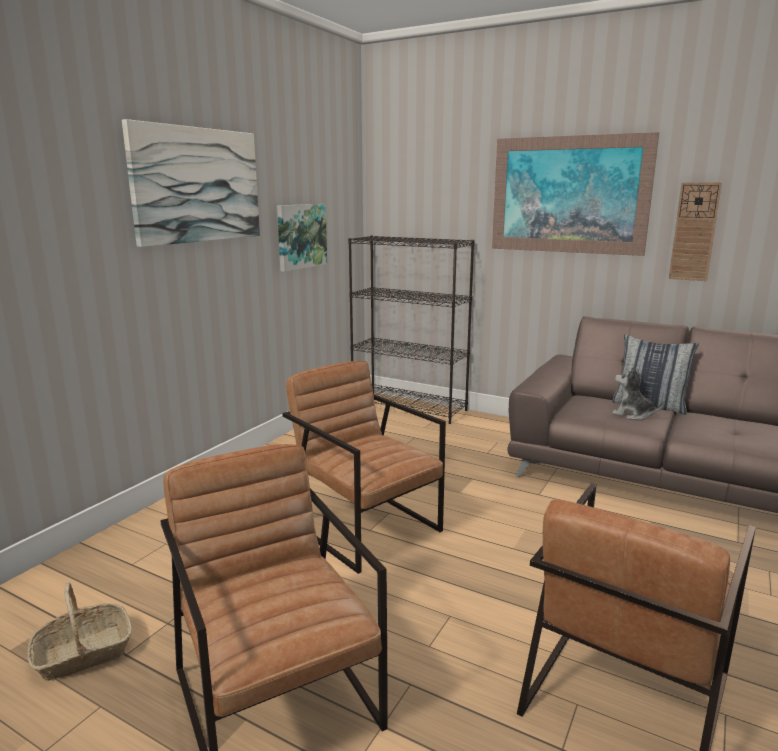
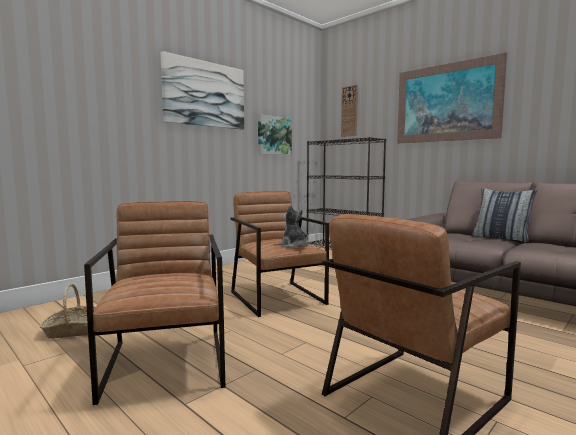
camera: 15 degrees right, 10 degrees down
(633, 415) = (484, 240): plush toy -> plush toy (294, 245)
(694, 232) = (537, 117): wall clock -> wall clock (349, 111)

